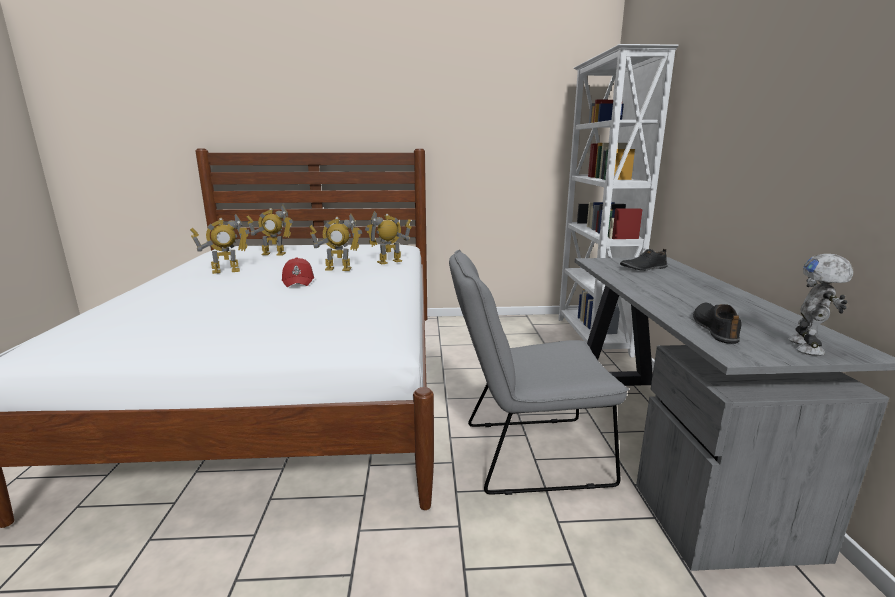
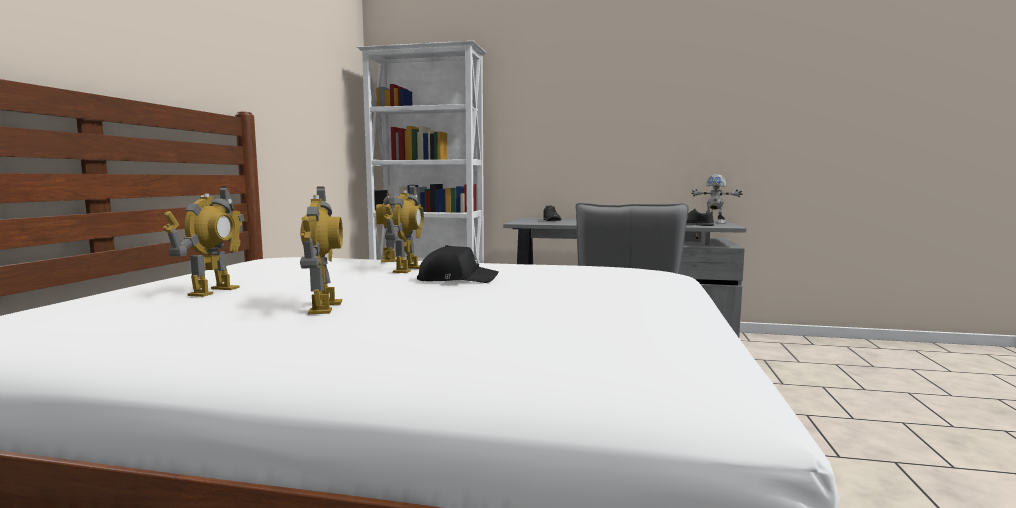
camera: 75 degrees left, 10 degrees down
(299, 281) = (456, 280): red cap -> black cap

